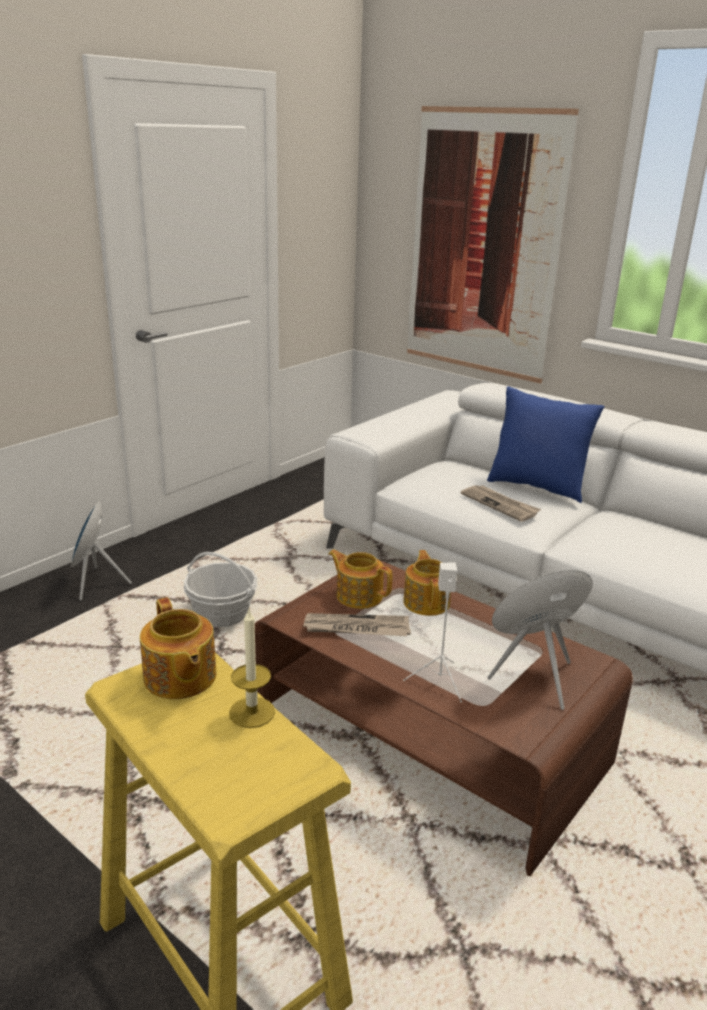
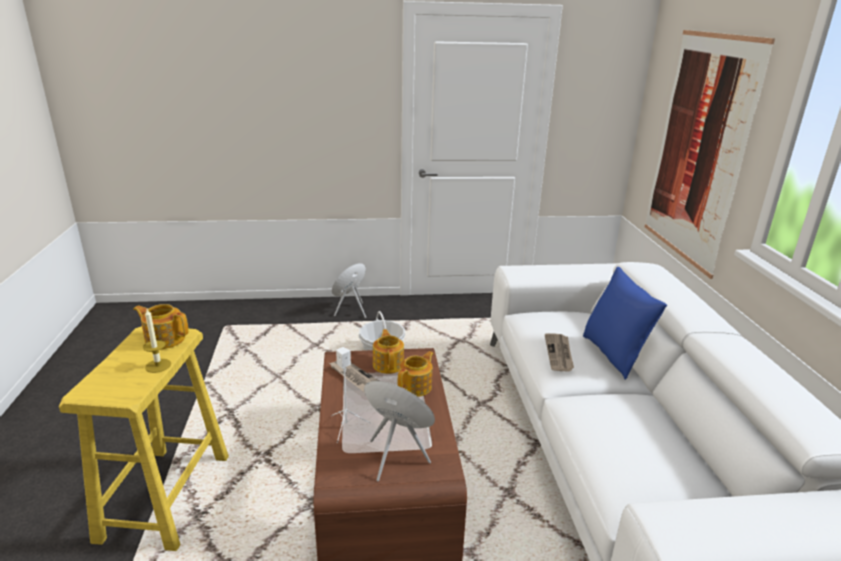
camera: 45 degrees right, 0 degrees up
(179, 678) = (165, 339): teapot -> teapot turned 90 degrees clockwise

